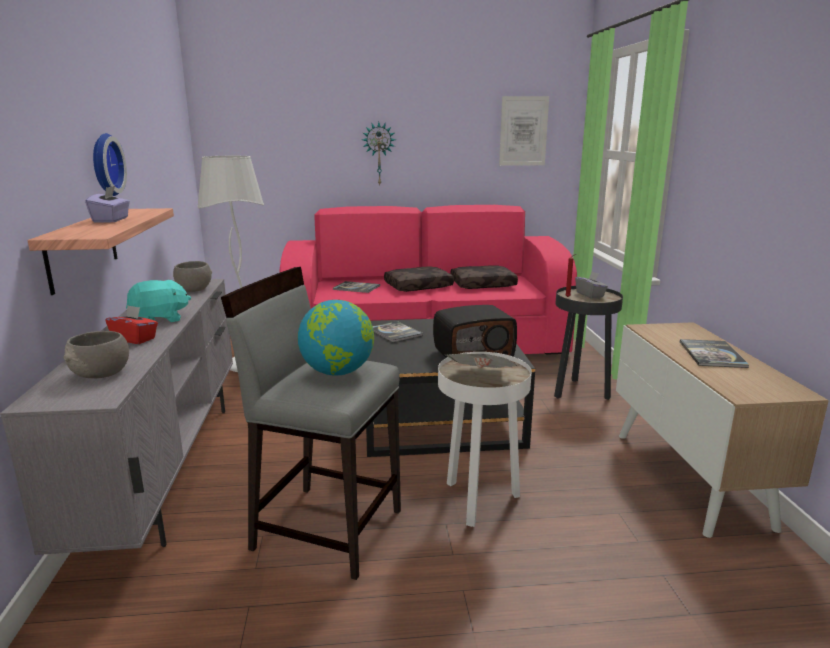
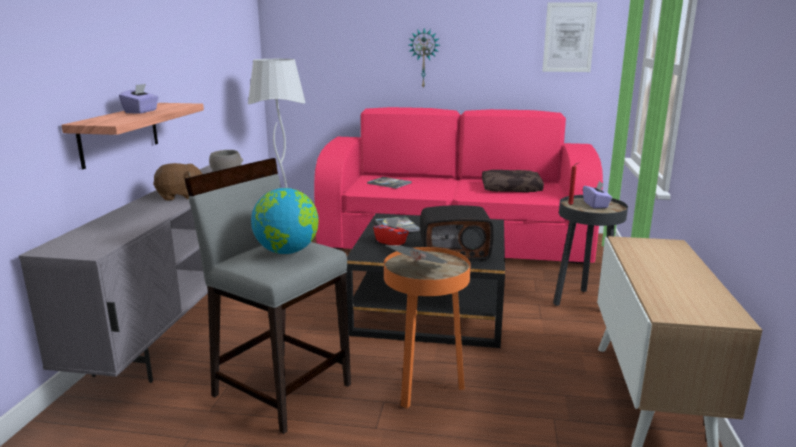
camera: 15 degrees right, 0 degrees up
(100, 374) = (105, 234): grey bowl -> none
(104, 165) = (150, 66): wall clock -> none
(135, 339) = (149, 210): red tissue box -> red tissue box (391, 242)
(160, 319) = (180, 196): turquoise plush toy -> brown plush toy
(418, 286) = (447, 186): brown pillow -> none
(479, 501) = (425, 387): white side table -> orange side table
(590, 295) = (596, 205): grey tissue box -> purple tissue box
(712, 354) = (673, 273): book -> none

